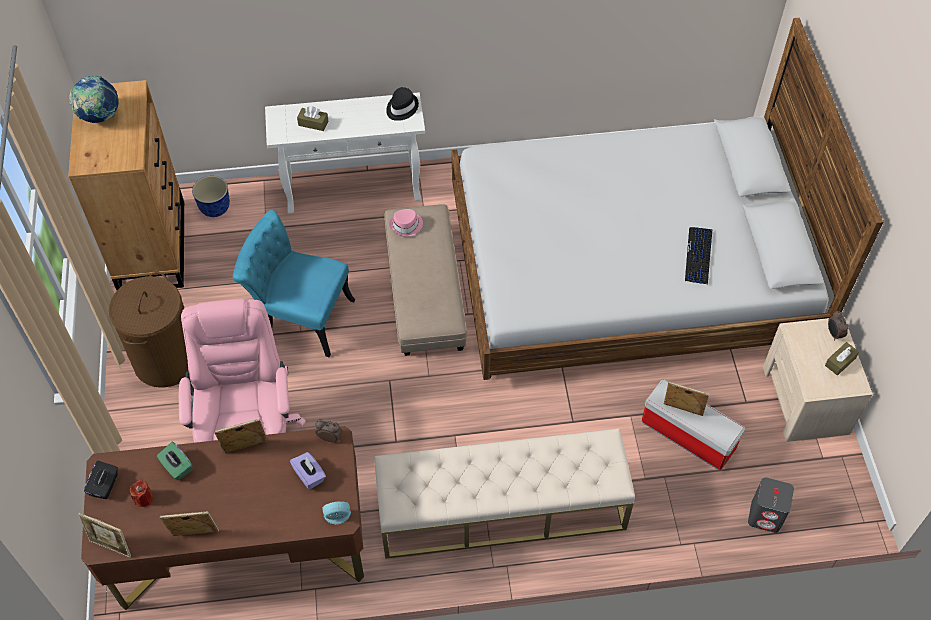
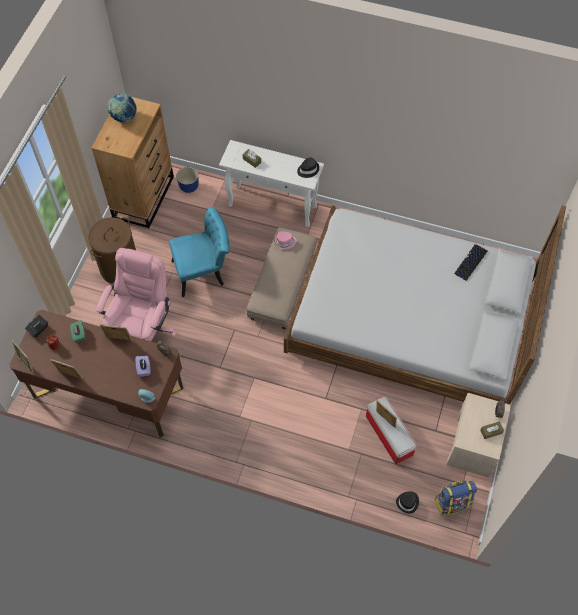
camera: 25 degrees right, 5 degrees up
(300, 316) = (204, 271): turquoise chair -> turquoise chair turned 120 degrees clockwise
(500, 509) = (257, 431): beige bench -> none
(698, 256) = (439, 331): keyboard -> keyboard (470, 263)
(765, 516) = (408, 502): grey speaker -> black hat
(823, 489) = (452, 503): none -> backpack

